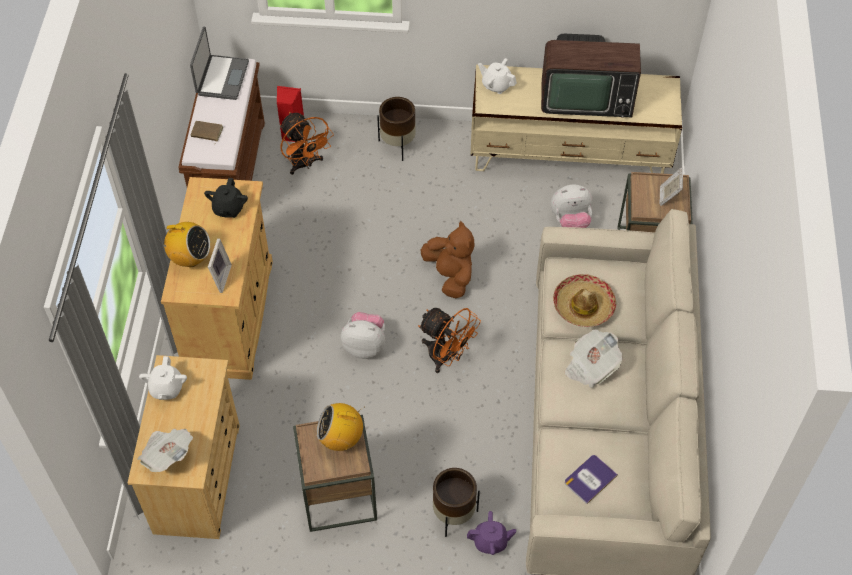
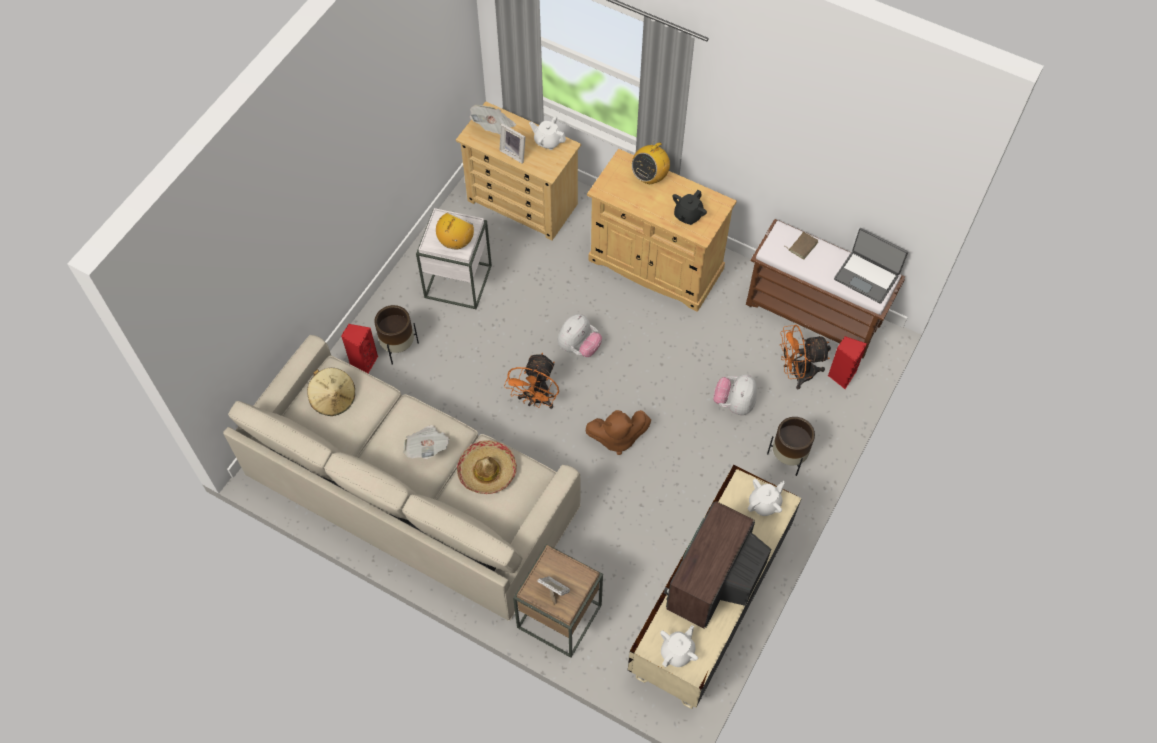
camera: 115 degrees right, 5 degrees up
(219, 277) = (621, 189): picture frame -> picture frame (514, 153)
(228, 209) = (688, 215): black teapot -> black teapot turned 90 degrees counterclockwise
(339, 495) = (458, 281): brown side table -> white side table
(446, 357) = (536, 400): orange fan -> orange fan turned 45 degrees counterclockwise
(490, 541) = (363, 362): purple teapot -> red speaker
(570, 221) = (628, 566): plush toy -> plush toy (734, 403)
(590, 479) = (333, 398): book -> beige hat
(661, 99) = (677, 652): none -> white teapot

